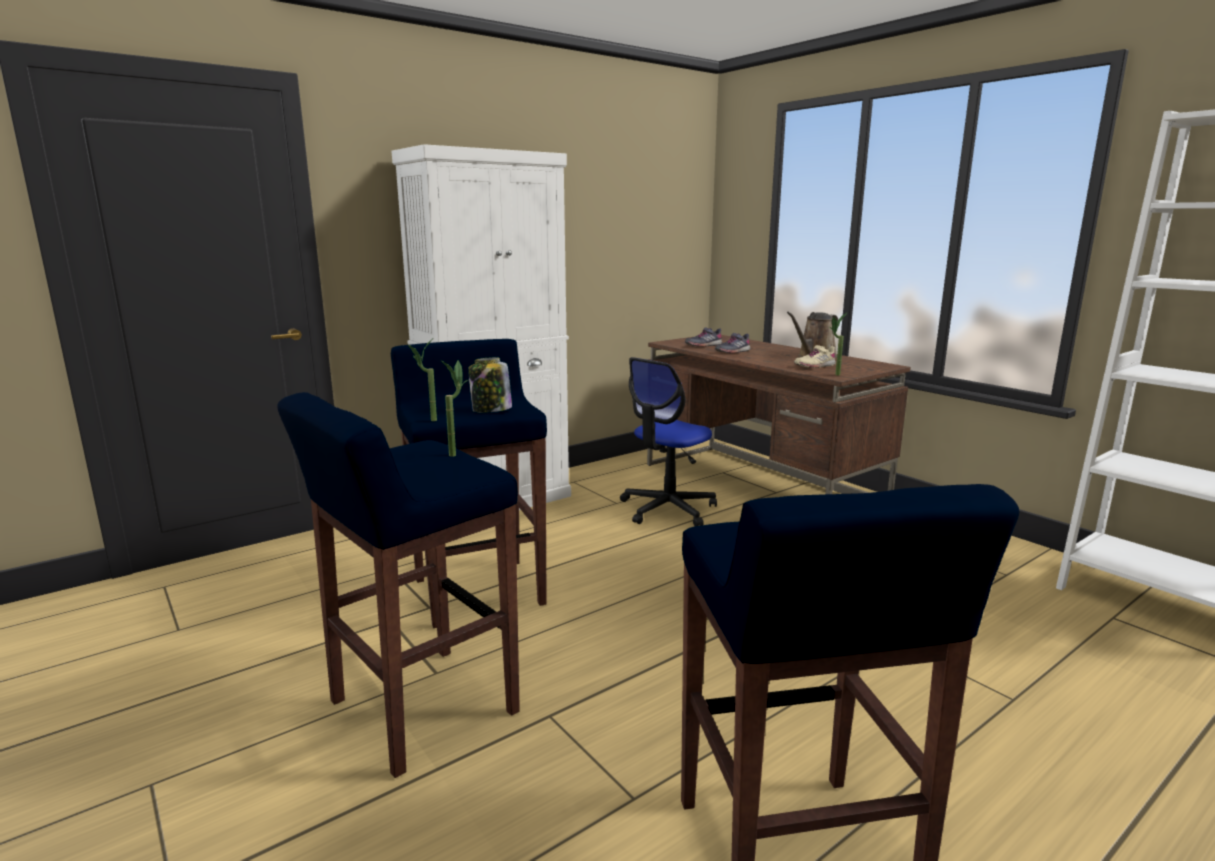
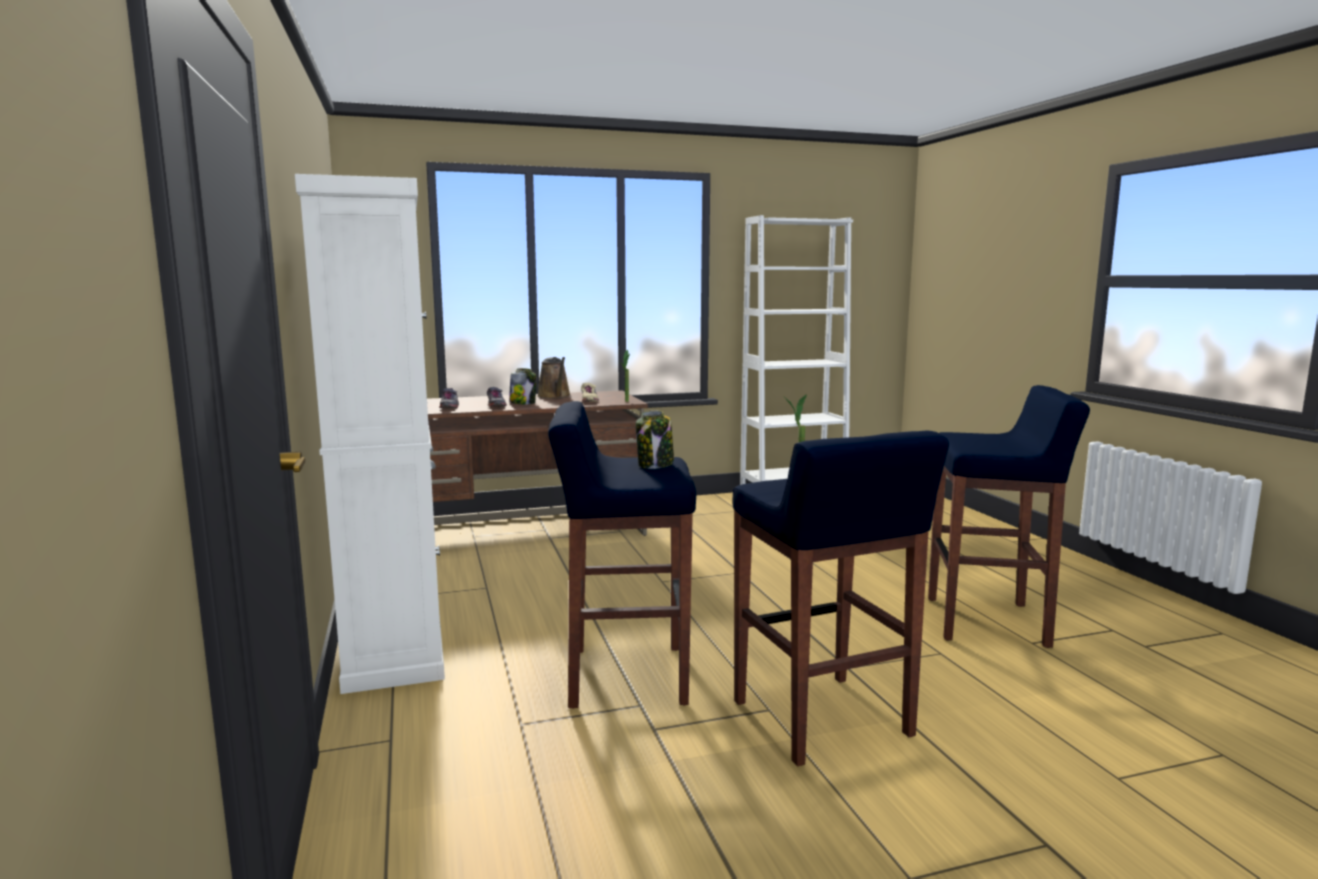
camera: 70 degrees left, 5 degrees down
(427, 421) = (675, 481): potted plant -> none
(667, 509) = (530, 571): office chair -> none
(759, 355) = (523, 403): none -> jar

